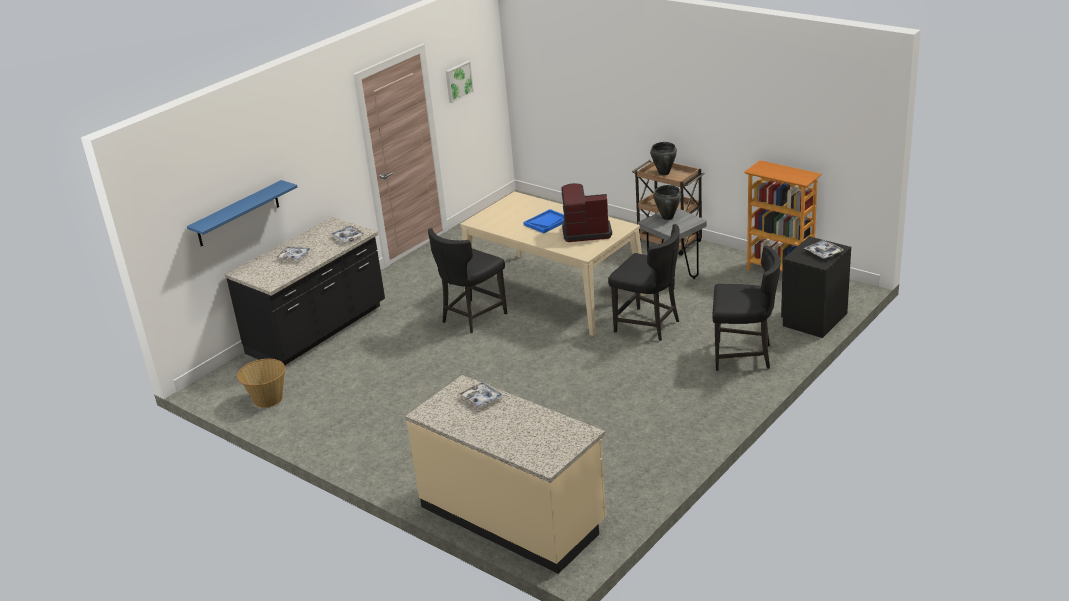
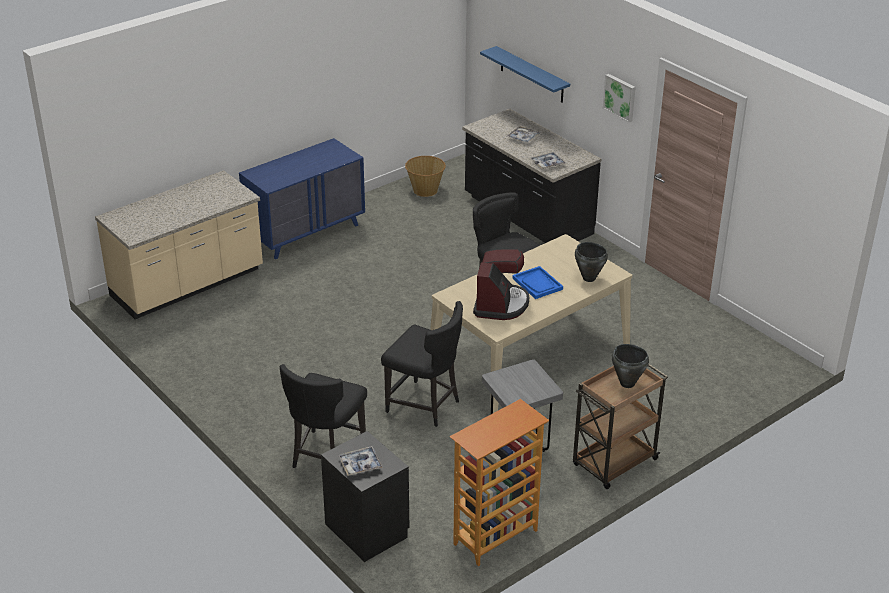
camera: 100 degrees right, 5 degrees up
(376, 459) = (306, 233): none -> blue dresser
(458, 81) = (777, 175): picture -> picture (620, 97)
(481, 398) = (218, 201): tray -> none
(648, 325) = (425, 405): black chair -> black chair turned 105 degrees counterclockwise
(667, 217) = (533, 382): black cooking pot -> black cooking pot (589, 278)

